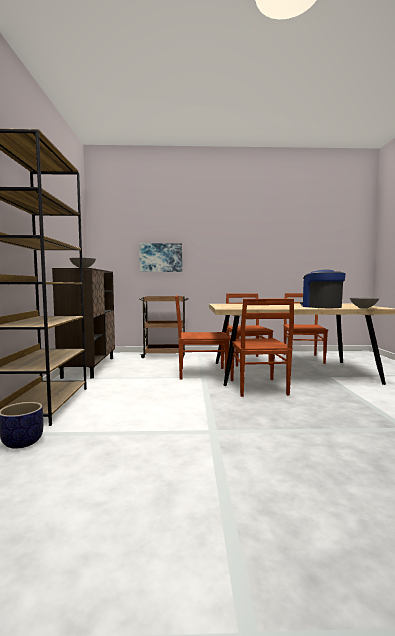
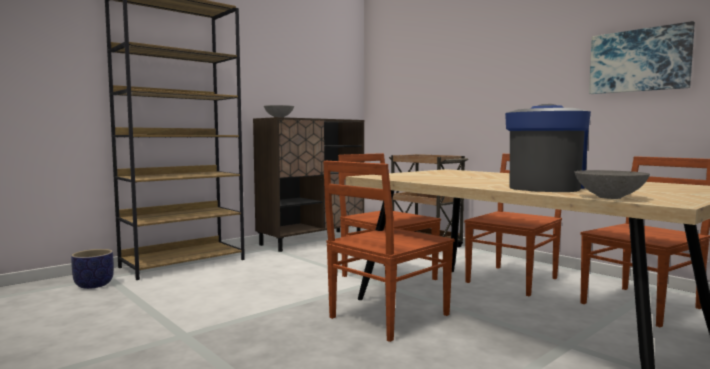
camera: 50 degrees right, 0 degrees up
(161, 257) = (439, 96): picture -> picture (639, 60)

